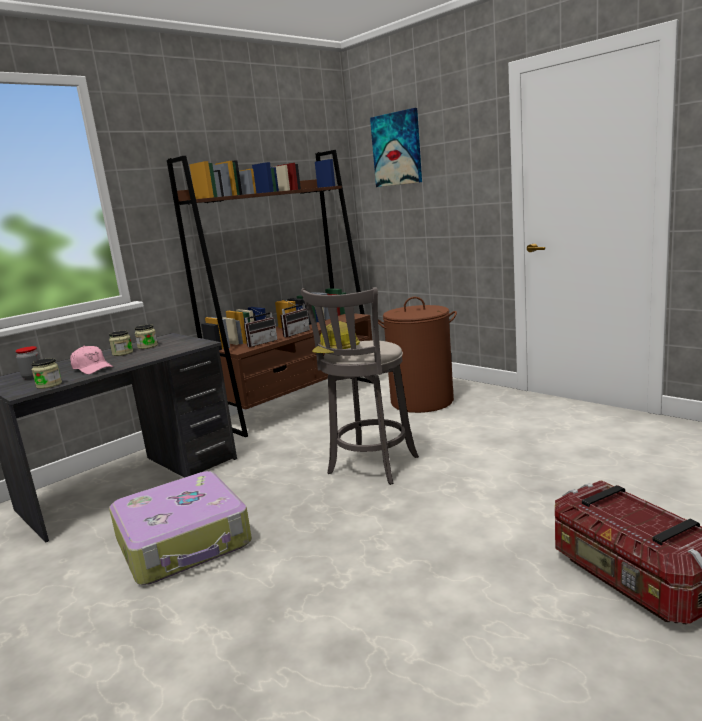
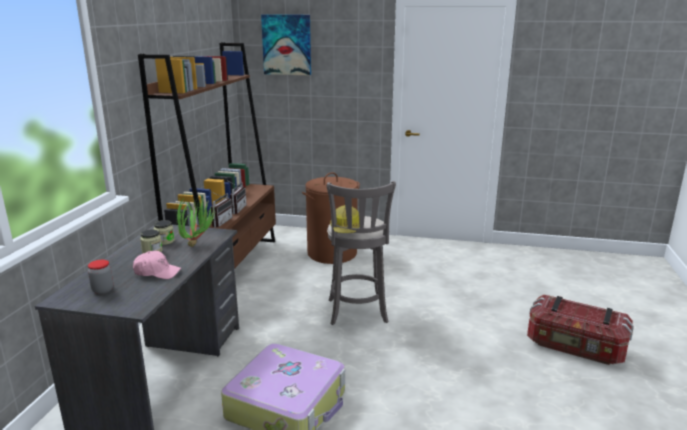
camera: 35 degrees left, 5 degrees up
(49, 385) = (149, 296): jar -> none
(165, 350) = (196, 244): none -> potted plant

